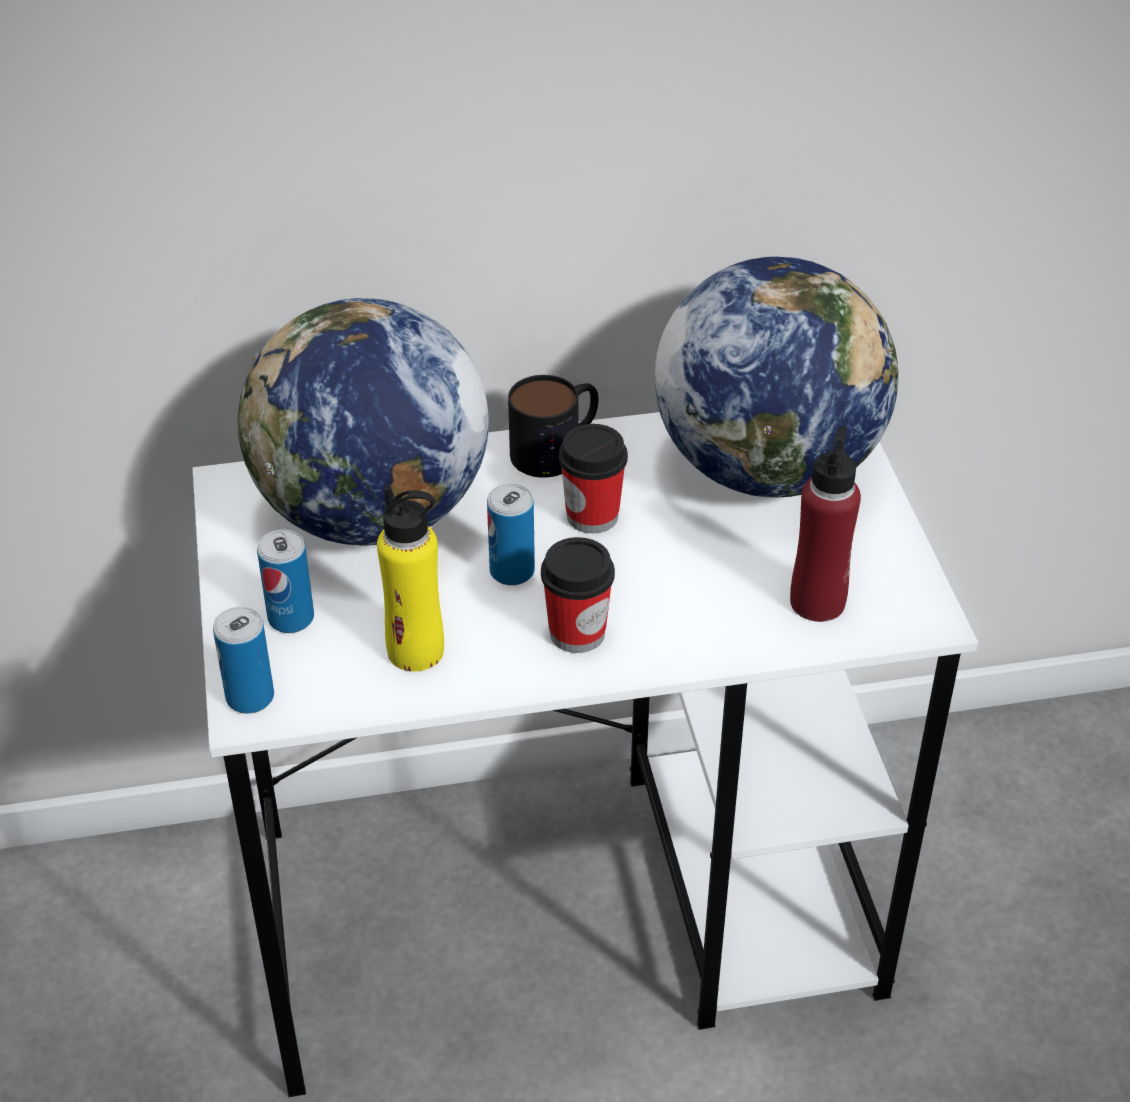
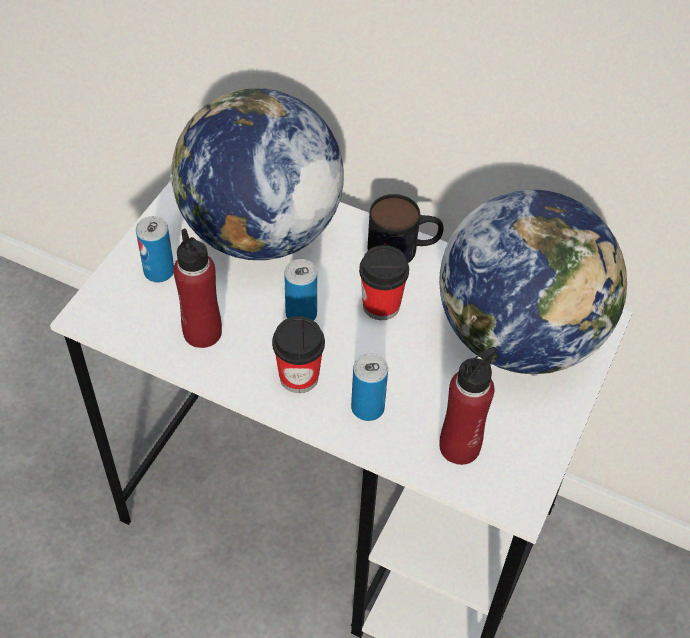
camera: 35 degrees right, 10 degrees up
(250, 697) = (95, 307): can -> can (367, 408)
(416, 651) = (202, 332): yellow bottle -> red bottle

